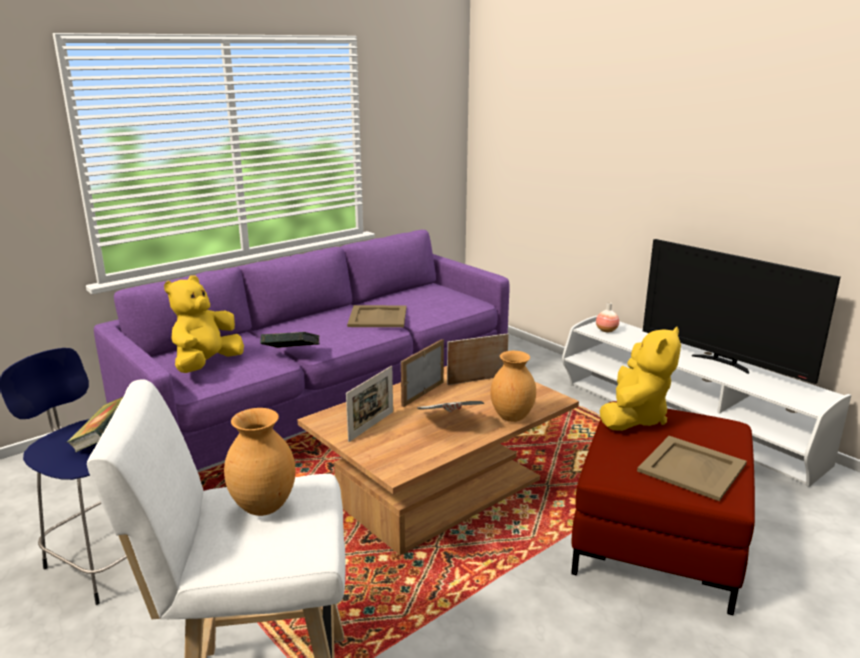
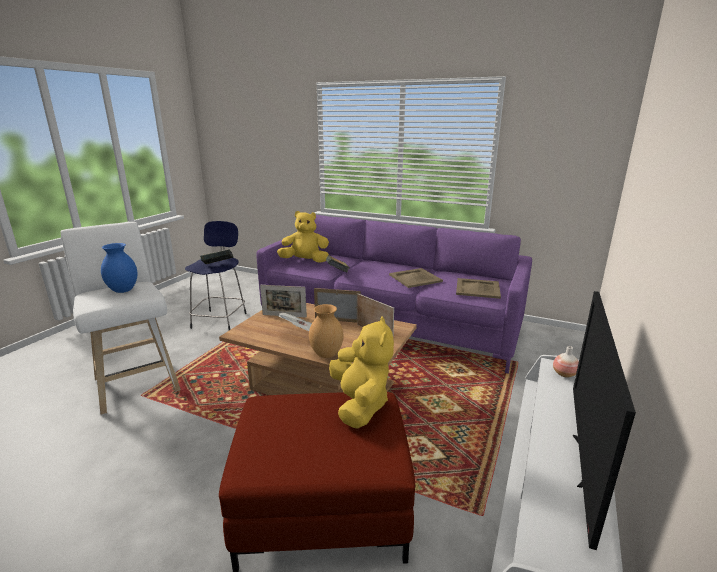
camera: 65 degrees right, 0 degrees up
(263, 508) = (122, 290): brown vase -> blue vase
(634, 417) = (360, 404): yellow plush toy -> yellow plush toy turned 105 degrees counterclockwise
(691, 467) = (286, 444): beige tray -> beige tray (478, 288)

